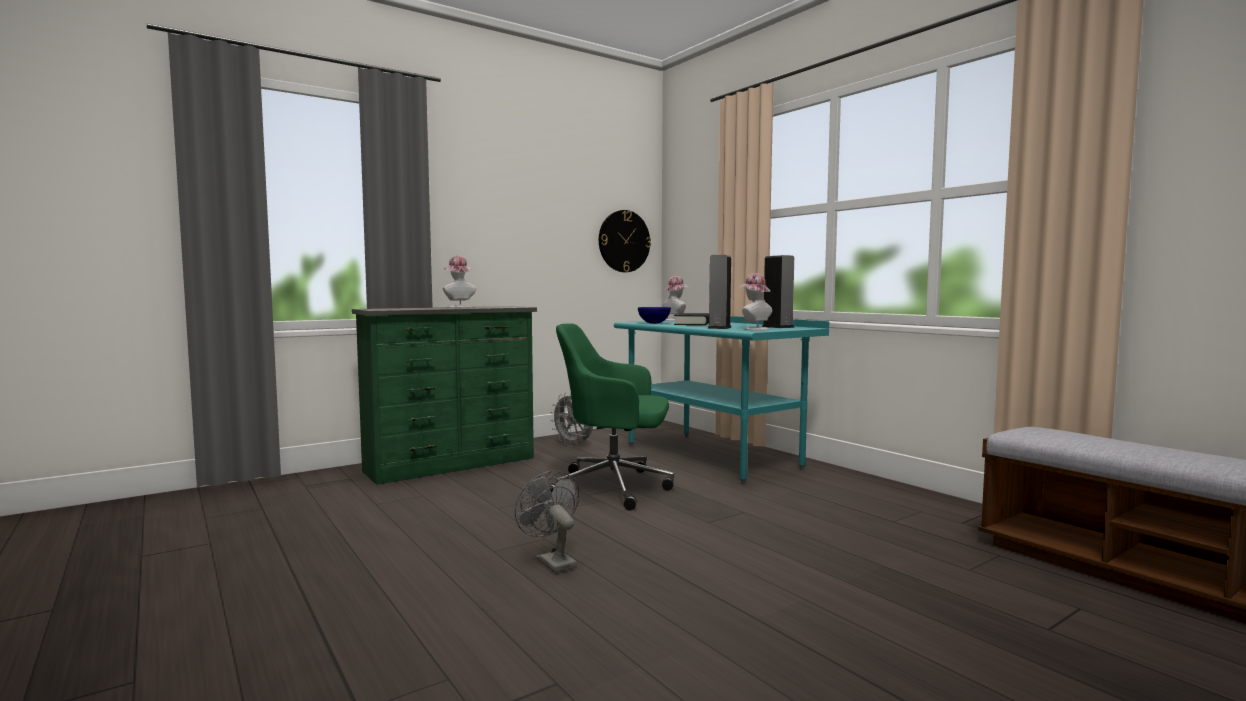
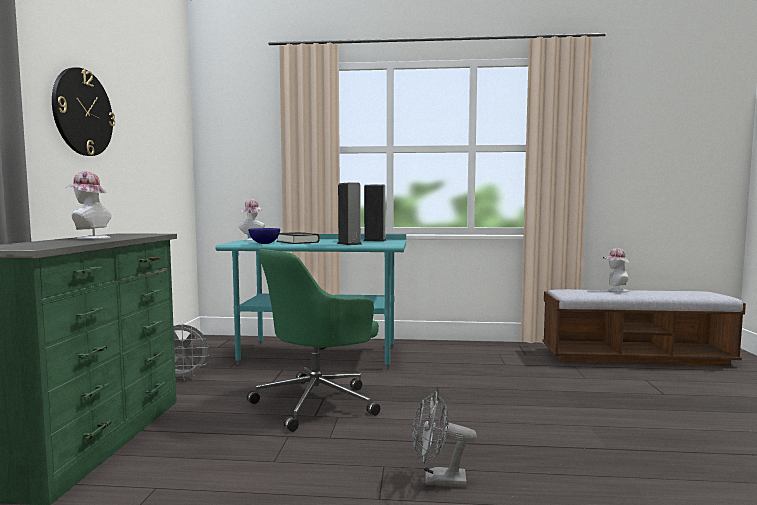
camera: 50 degrees left, 0 degrees up
(624, 241) = (172, 163): wall clock -> wall clock (83, 112)
(754, 329) = (379, 243): hat -> hat (615, 290)

